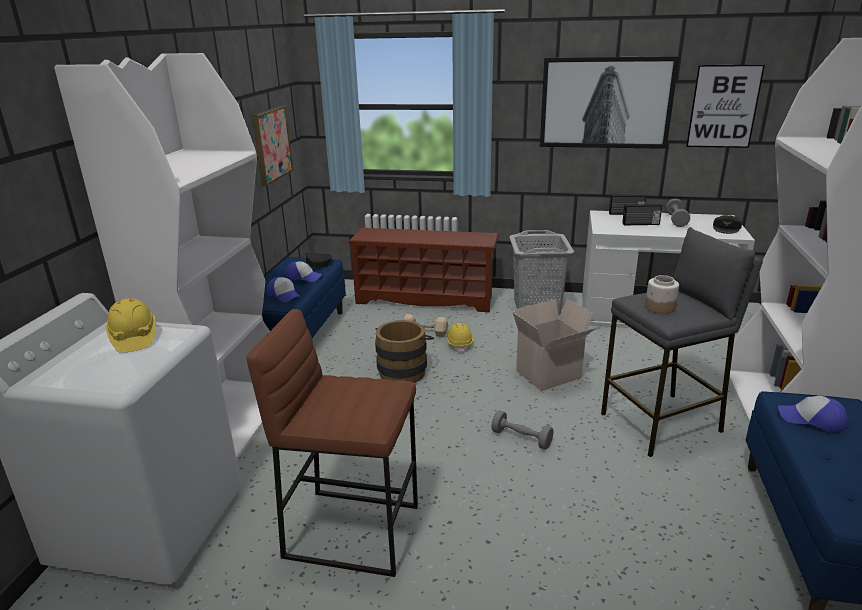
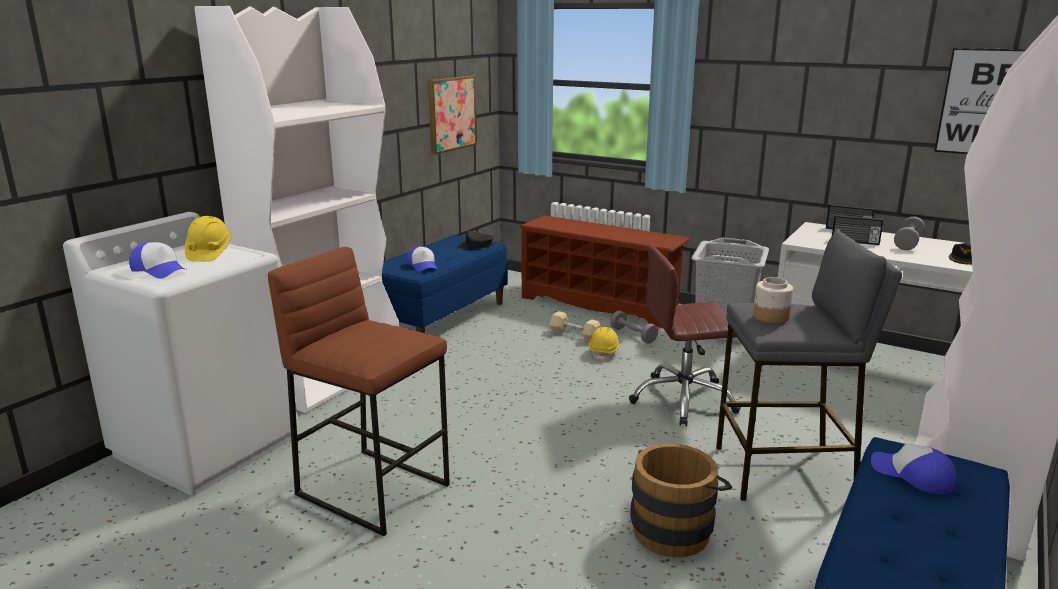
camera: 20 degrees right, 5 degrees down
(303, 277) = (454, 253): cap -> cap (160, 270)
(404, 370) = (526, 366): brown bucket -> brown bucket (675, 528)
(521, 438) = (604, 451): grey dumbbell -> grey dumbbell (633, 335)
(549, 375) = (683, 399): cardboard box -> brown office chair
(605, 103) = (831, 91): picture -> none

